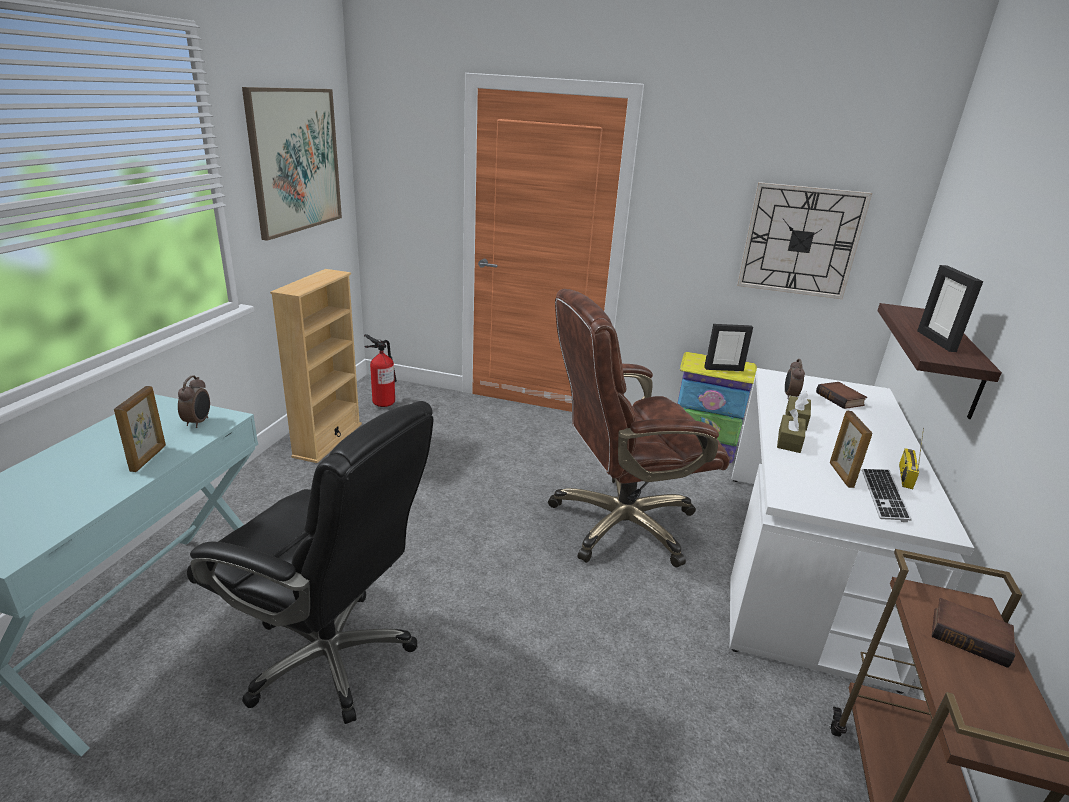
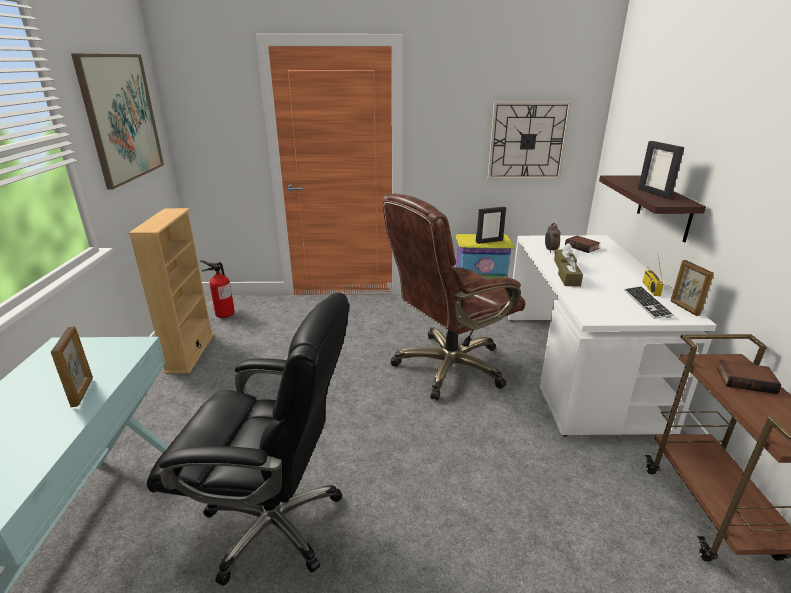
camera: 15 degrees left, 0 degrees up
(198, 422) = (112, 353): alarm clock -> none
(840, 475) = (613, 296): picture frame -> picture frame (684, 308)

